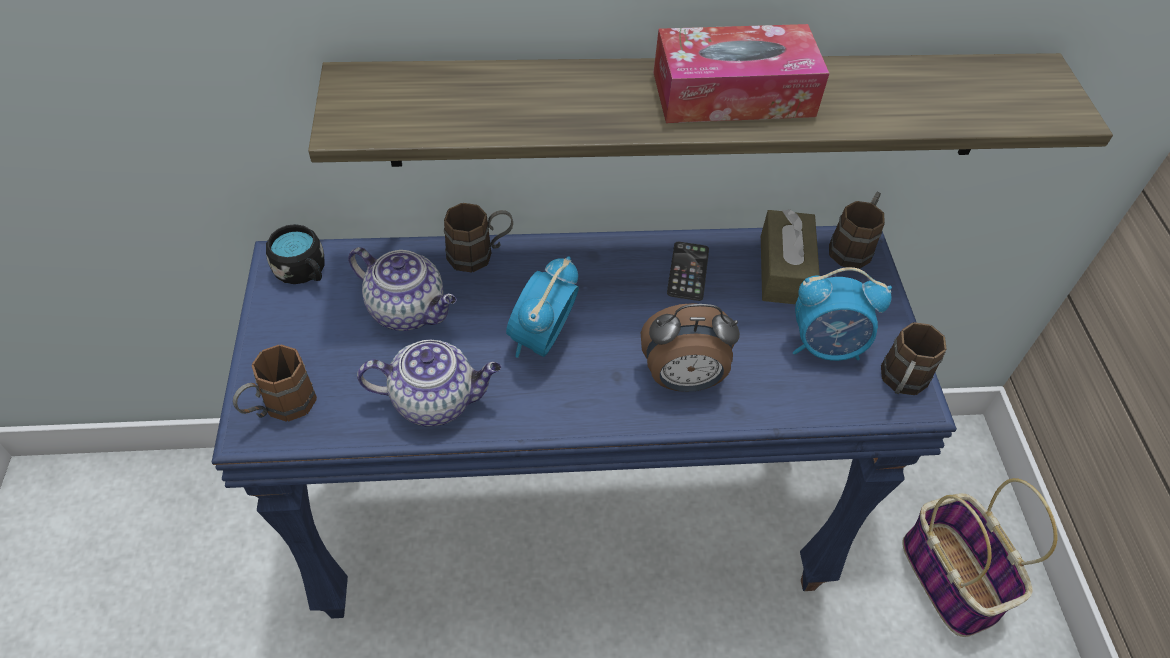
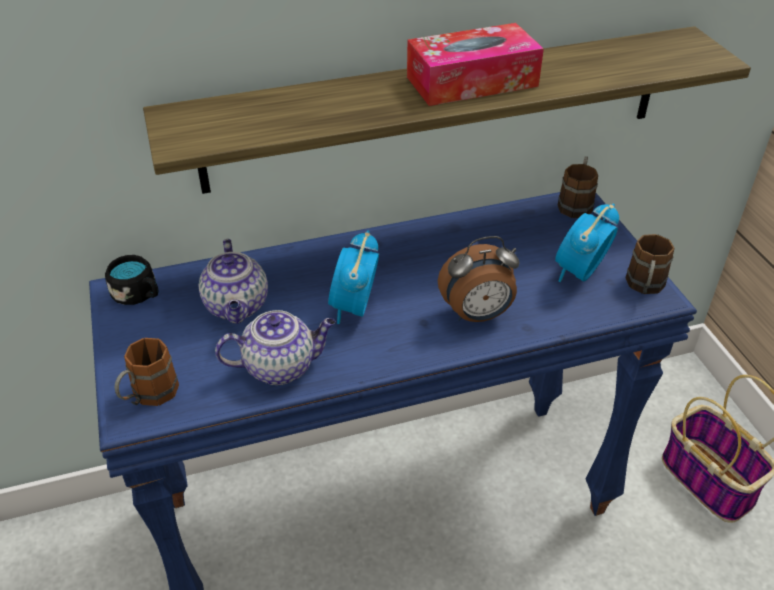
camera: 10 degrees left, 10 degrees down
(409, 310) = (237, 307): teapot -> teapot turned 60 degrees clockwise
(480, 254) = (284, 257): brown mug -> none
(688, 271) = (455, 241): phone -> none
(784, 270) = (529, 227): brown tissue box -> none
(826, 346) = (580, 273): alarm clock -> alarm clock turned 135 degrees clockwise

